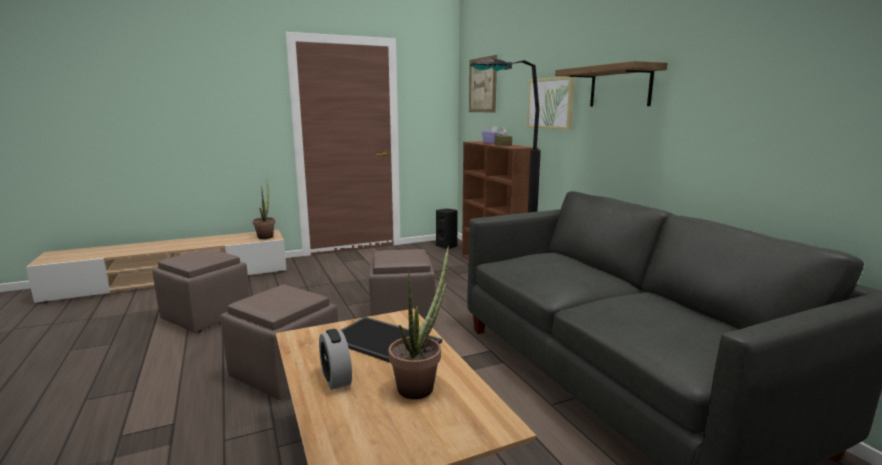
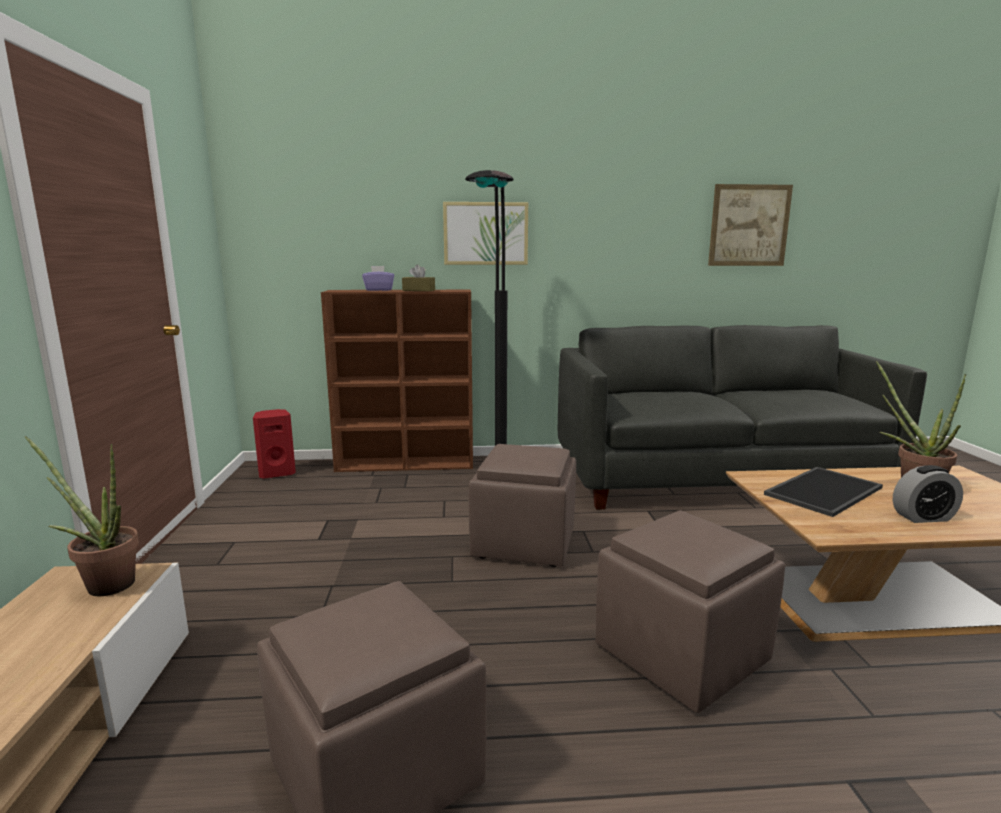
camera: 70 degrees left, 0 degrees up
(447, 246) = (277, 473): black speaker -> red speaker
(482, 85) = (308, 202): picture -> picture (749, 225)
(620, 87) = (597, 218): shelf -> none

